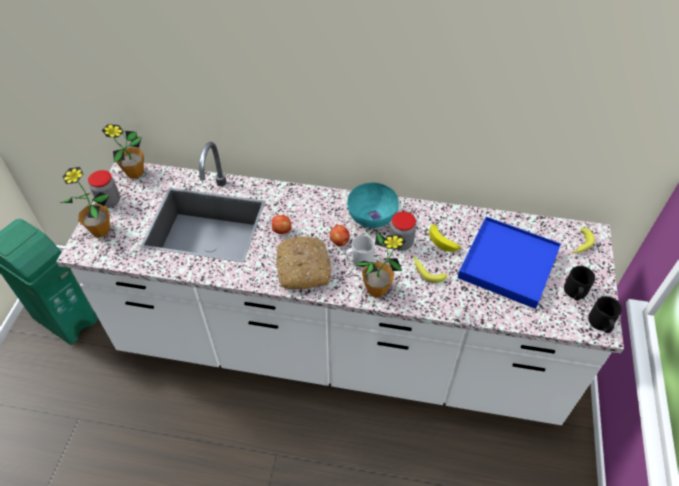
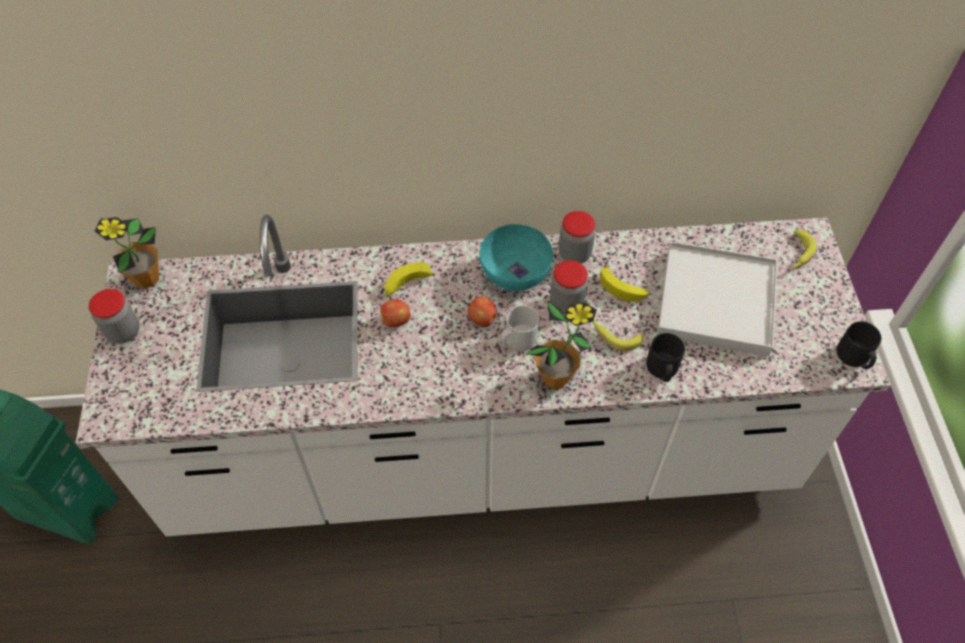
camera: 15 degrees left, 5 degrees up
(100, 230) = (126, 379): potted plant -> none
(297, 209) = (407, 285): none -> banana
(302, 268) = (443, 370): bread -> none
(417, 212) = (574, 254): none -> jar
(508, 264) = (716, 301): blue tray -> white tray
(575, 292) = (811, 322): black mug -> black mug (662, 369)

